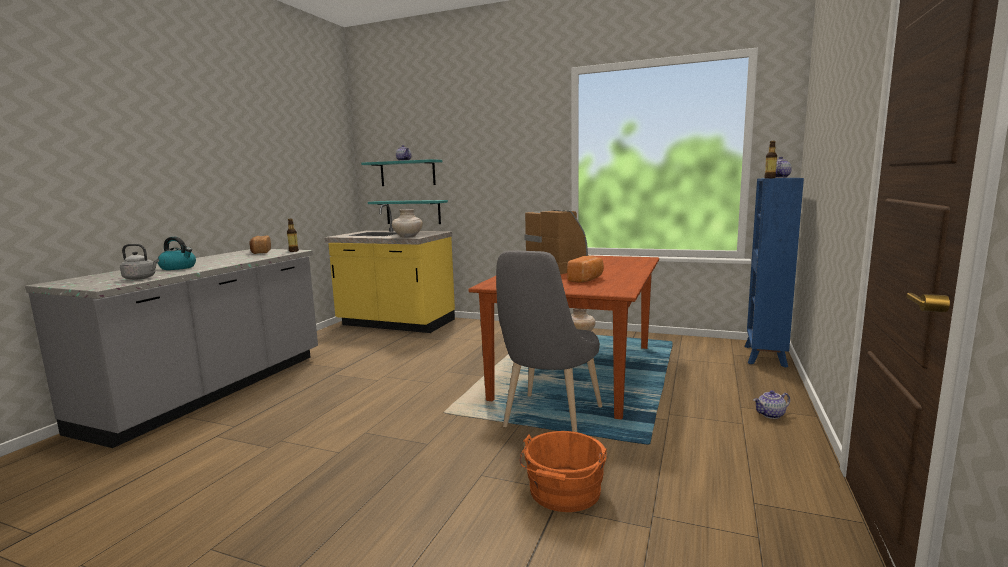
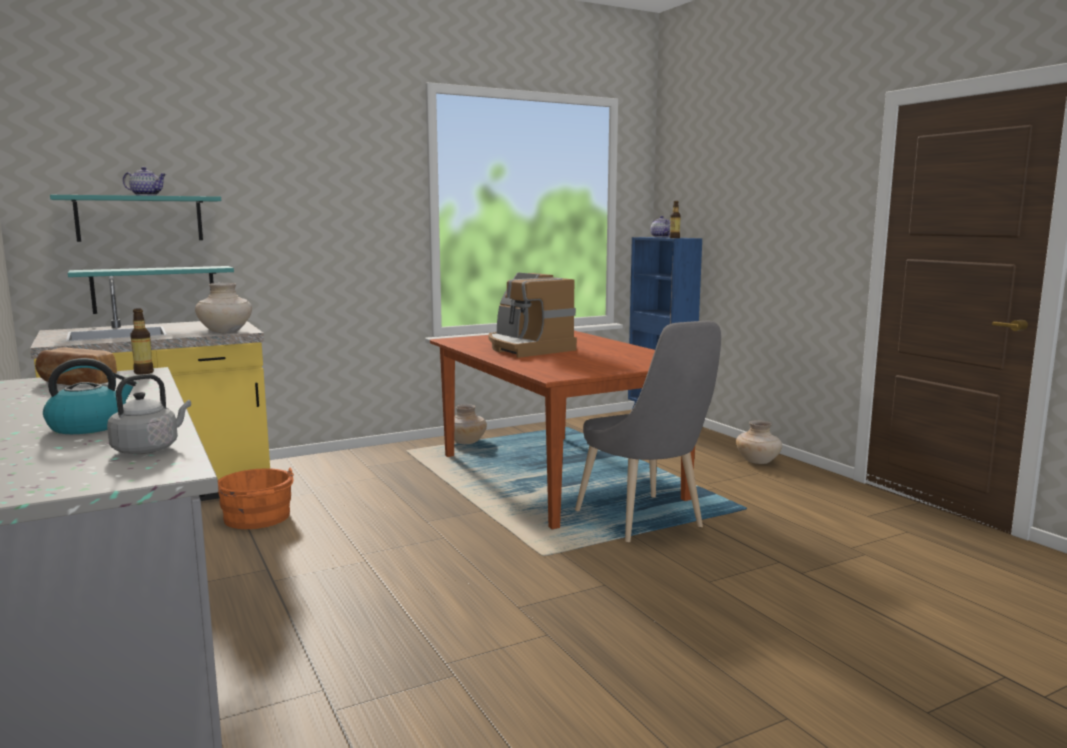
camera: 50 degrees left, 0 degrees up
(562, 266) = (527, 348): coffee machine -> coffee machine turned 135 degrees counterclockwise
(563, 493) = (784, 562): orange bucket -> orange bucket (258, 519)
(586, 279) = (611, 356): bread -> none
(771, 415) = (758, 462): teapot -> beige vase

